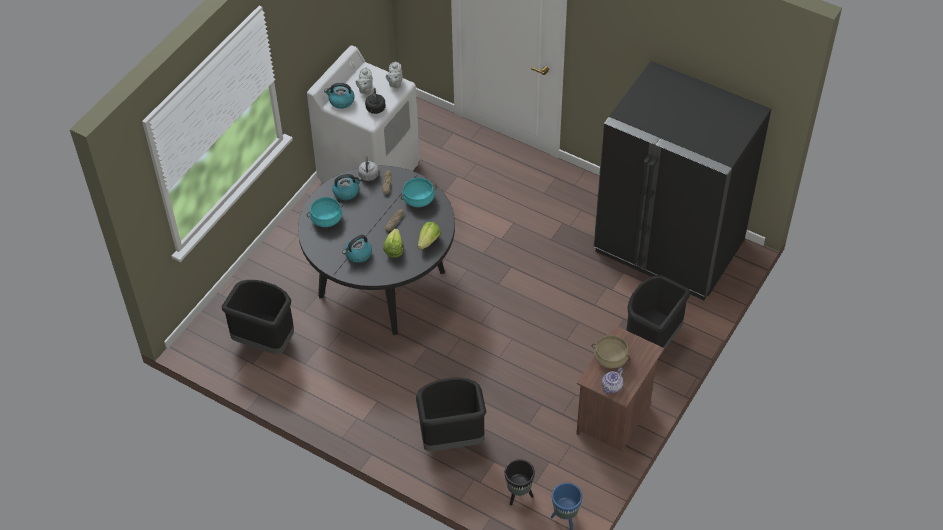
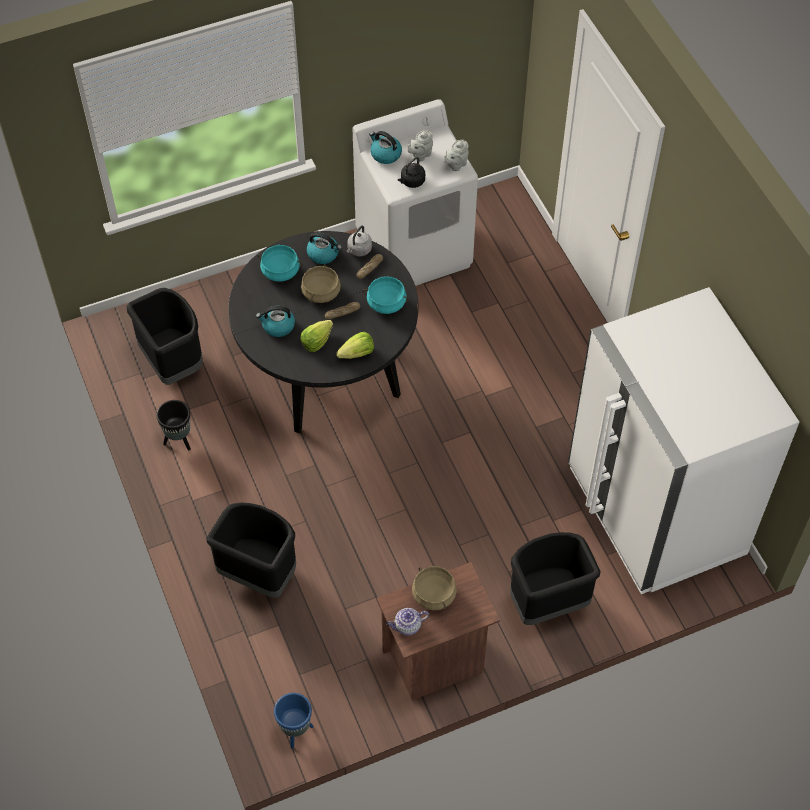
camera: 35 degrees right, 5 degrees up
(367, 217) = (320, 292): none -> beige cooking pot
(519, 495) = (273, 676): black planter -> black planter (179, 440)
(669, 247) = (655, 511): black fridge -> white fridge

